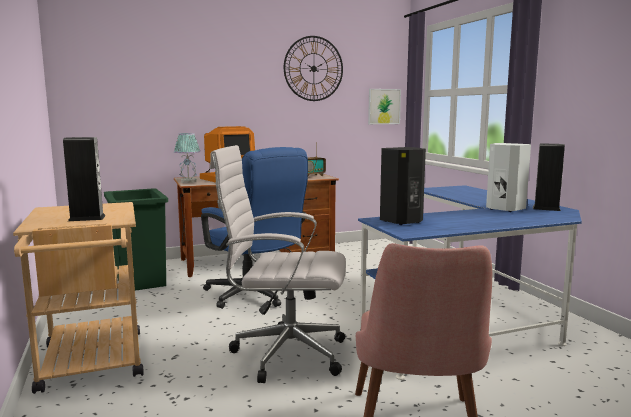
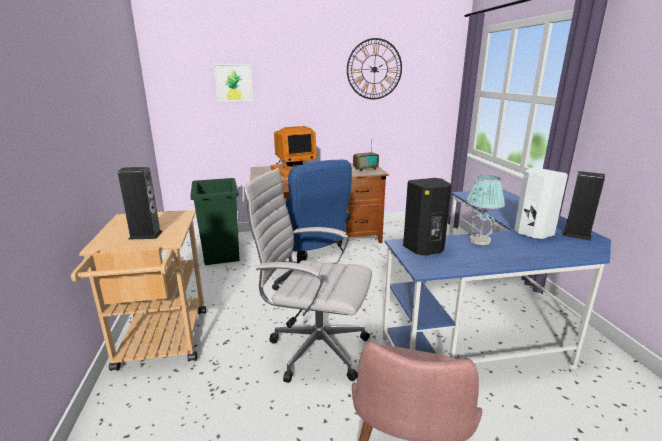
camera: 10 degrees right, 10 degrees up
(188, 181) = (260, 173): table lamp -> table lamp (479, 240)
(384, 106) = (439, 103): picture -> picture (233, 82)

